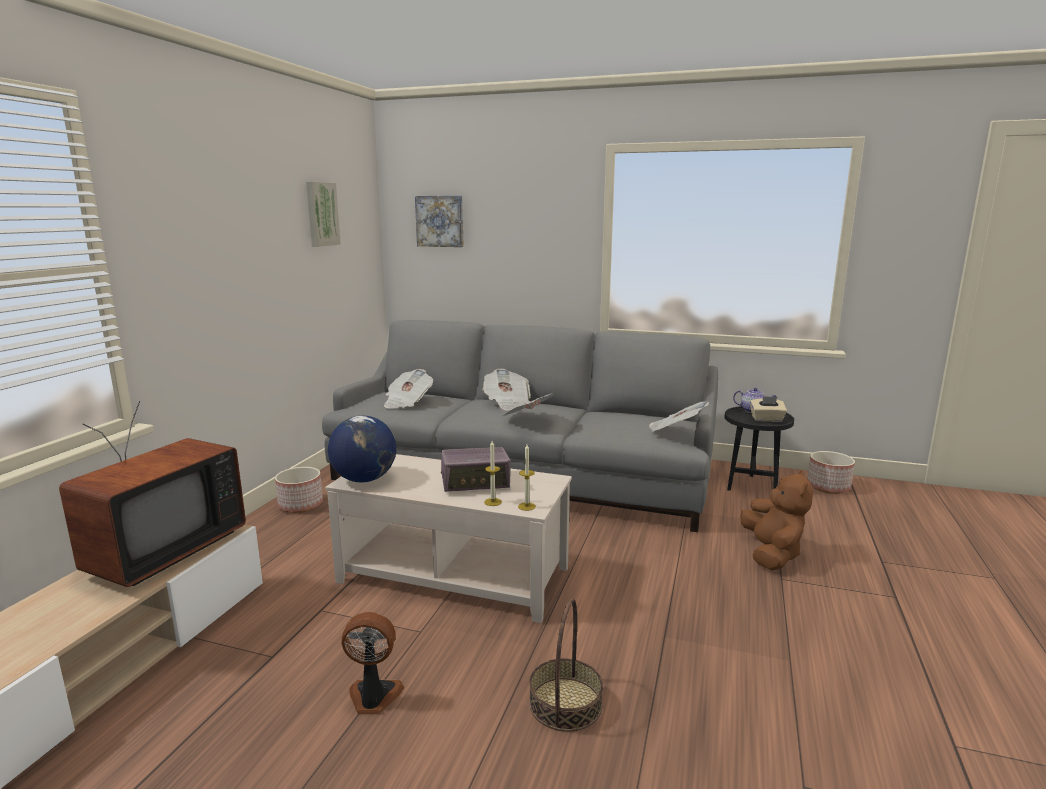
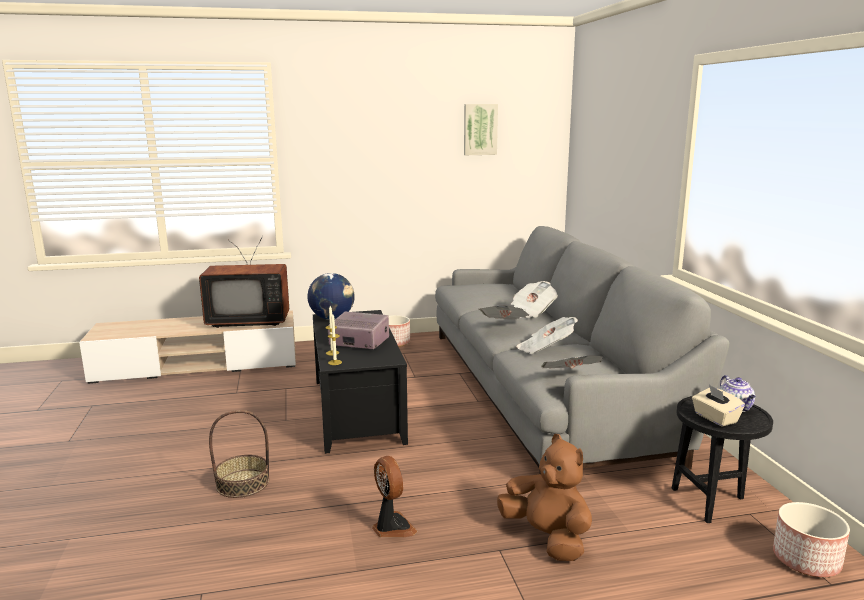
camera: 60 degrees right, 0 degrees up
(373, 698) = (217, 427): fan -> fan (392, 527)
(407, 402) = (483, 292): newspaper -> newspaper (545, 349)
(440, 221) = (594, 138): picture -> none
(454, 575) = (357, 410): beige coffee table -> black coffee table
(475, 482) = (359, 342): radio -> radio turned 150 degrees clockwise
(771, 554) = (547, 537): brown plush toy -> brown plush toy turned 105 degrees counterclockwise

